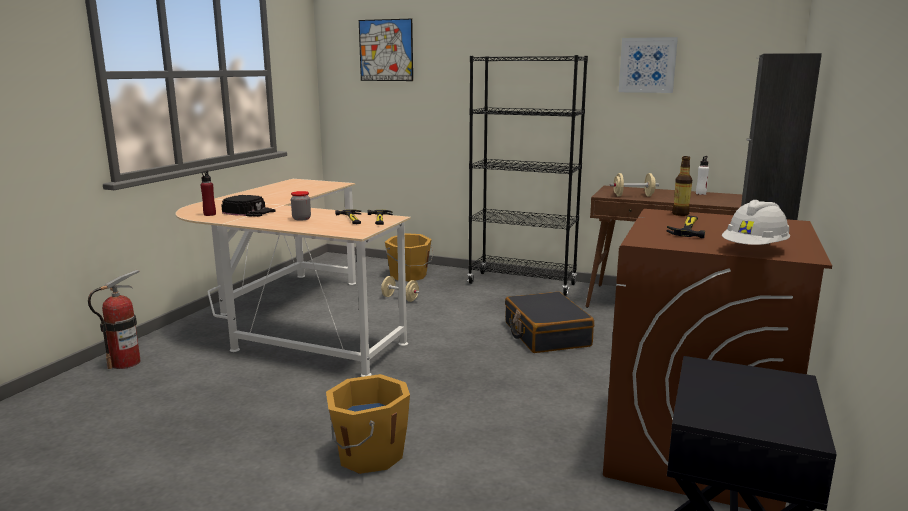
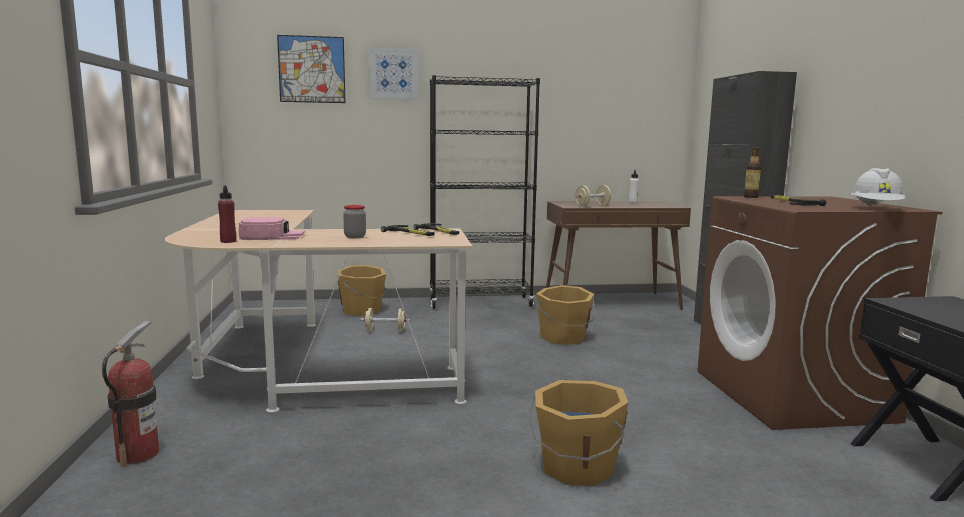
camera: 30 degrees left, 5 degrees down
(249, 212) = (272, 236): black cap -> pink cap
(546, 334) = (563, 338): black suitcase -> orange bucket
(647, 65) = (579, 92): picture -> picture (393, 73)

